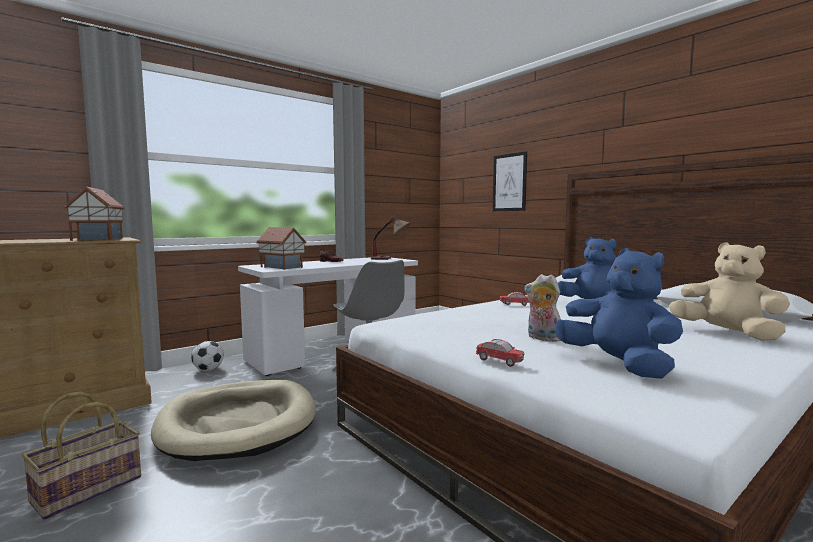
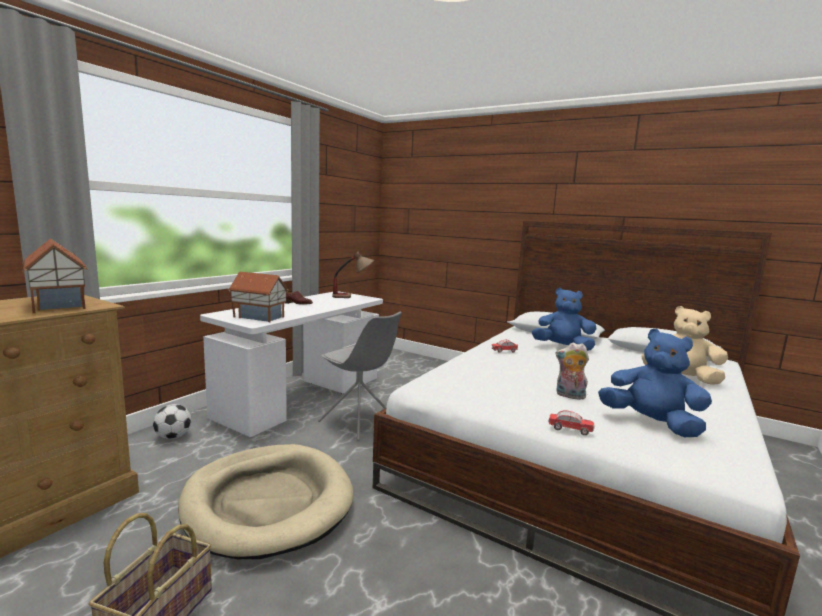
camera: 20 degrees left, 5 degrees up
(509, 182) = (460, 219): picture -> none

